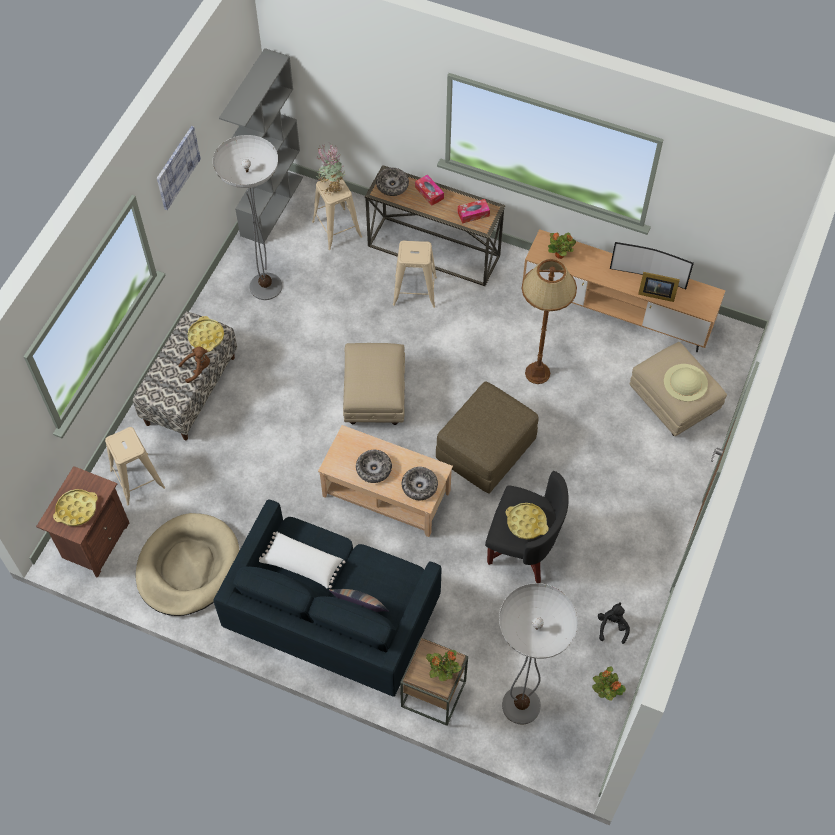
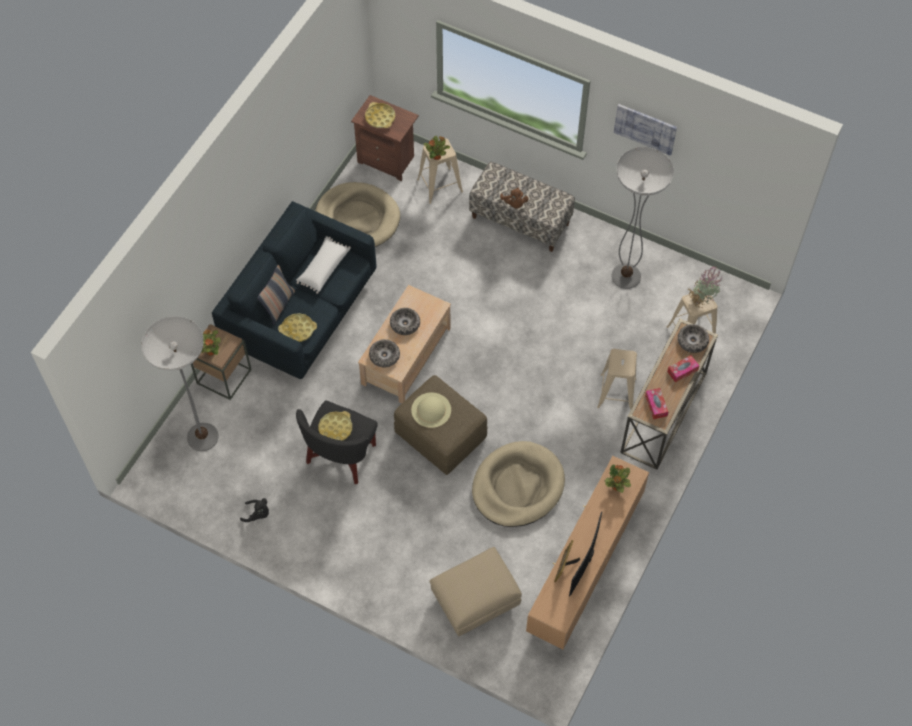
camera: 95 degrees right, 0 degrees up
(206, 336) = (546, 209): yellow tray -> yellow tray (298, 329)
(271, 206) = (719, 283): grey bookcase -> none
(375, 398) = (501, 353): beige ottoman -> none
(537, 373) = (517, 486): brown floor lamp -> beige dog bed
(606, 691) = (202, 501): potted plant -> potted plant (437, 156)
(685, 382) = (467, 585): beige hat -> beige hat (431, 410)

